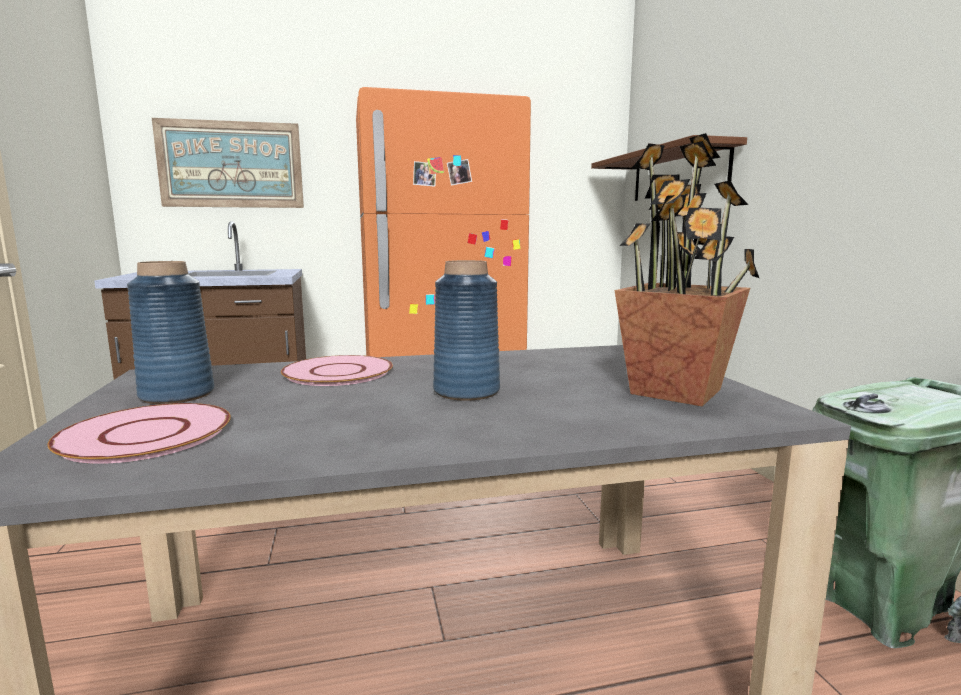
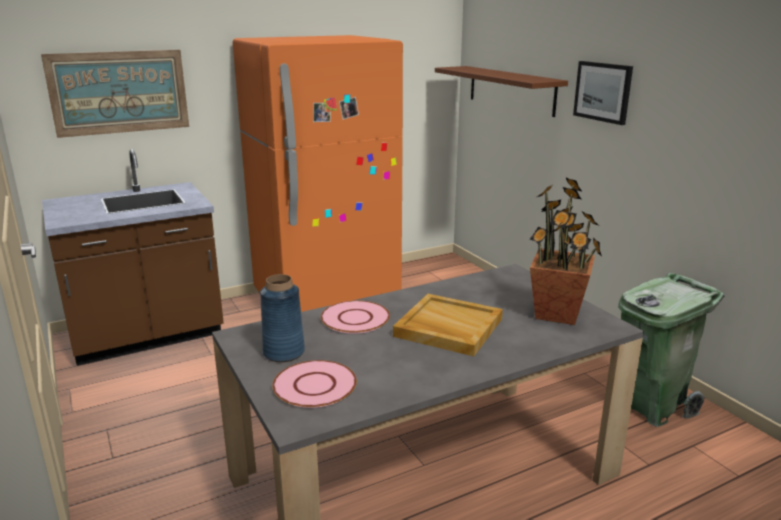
camera: 15 degrees left, 10 degrees up
(466, 391) = (447, 328): blue vase -> beige tray
(795, 134) = (603, 92): none -> picture

